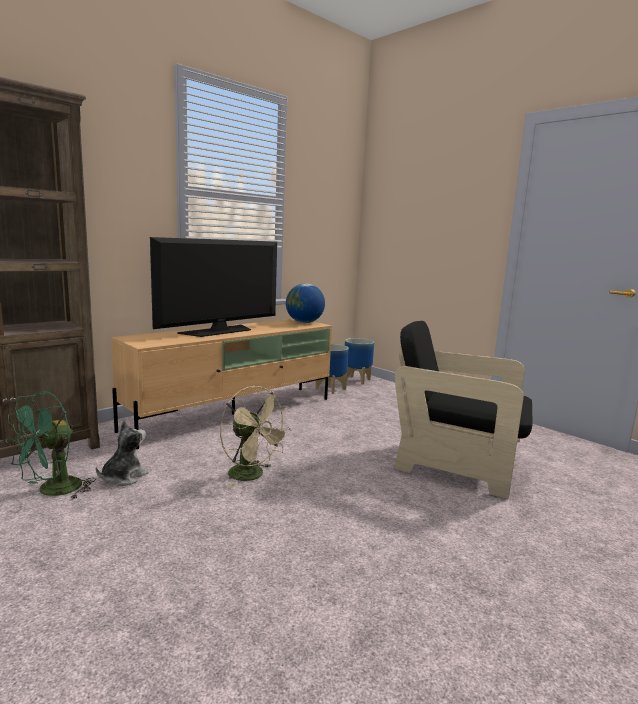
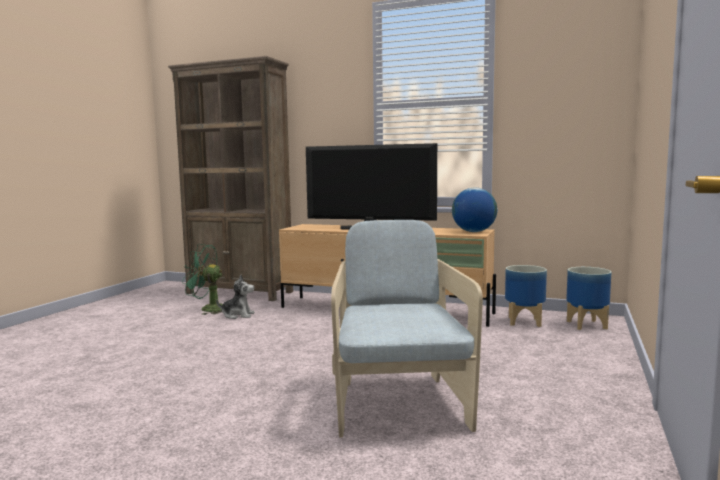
camera: 65 degrees right, 5 degrees down
(252, 476) = (274, 339): beige fan -> none
(456, 465) = (399, 404): black armchair -> beige armchair

